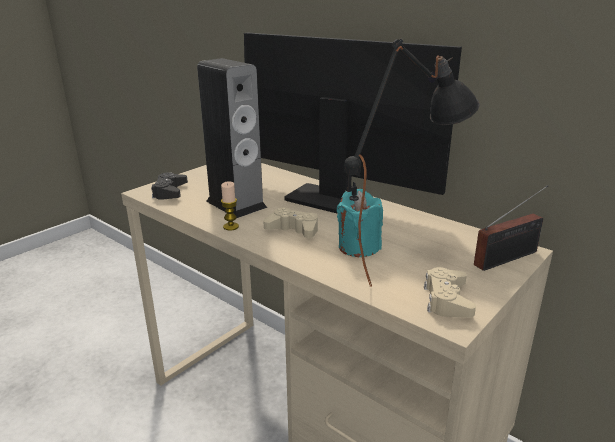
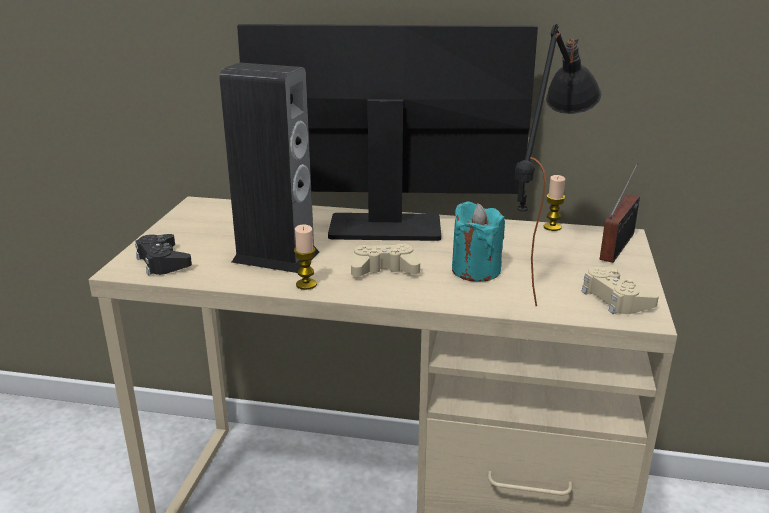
camera: 30 degrees left, 0 degrees up
(465, 229) = (552, 227): none -> candle

